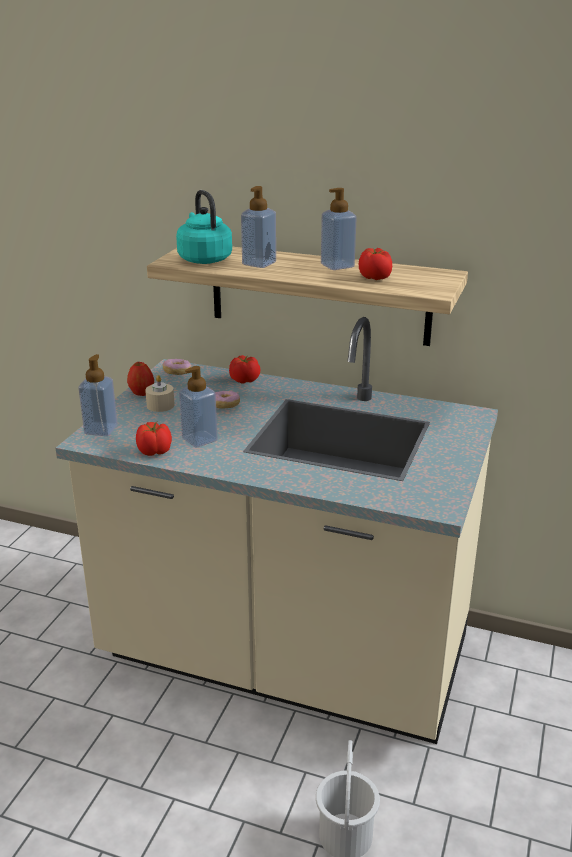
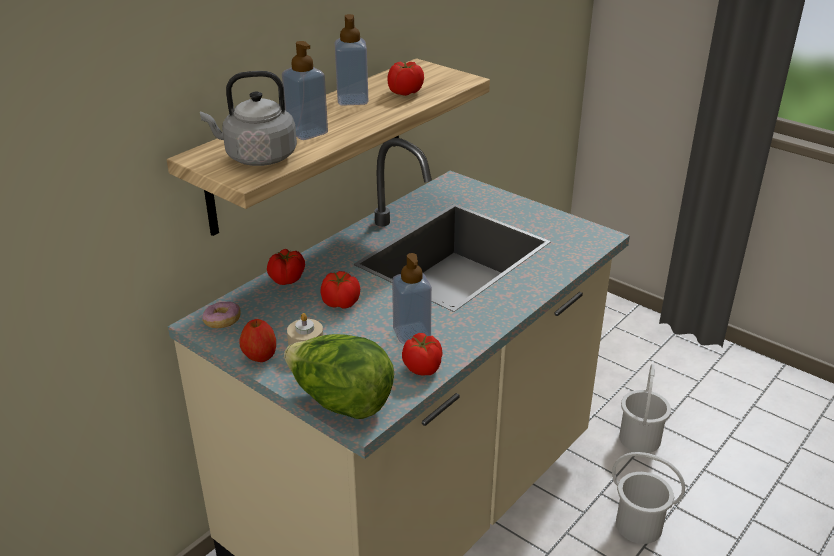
camera: 70 degrees left, 5 degrees up
(101, 430) = (341, 402): soap dispenser -> lettuce
(204, 259) = (257, 157): turquoise kettle -> grey kettle
(224, 406) = (341, 304): donut -> tomato
(489, 819) = (640, 438): none -> white bucket

